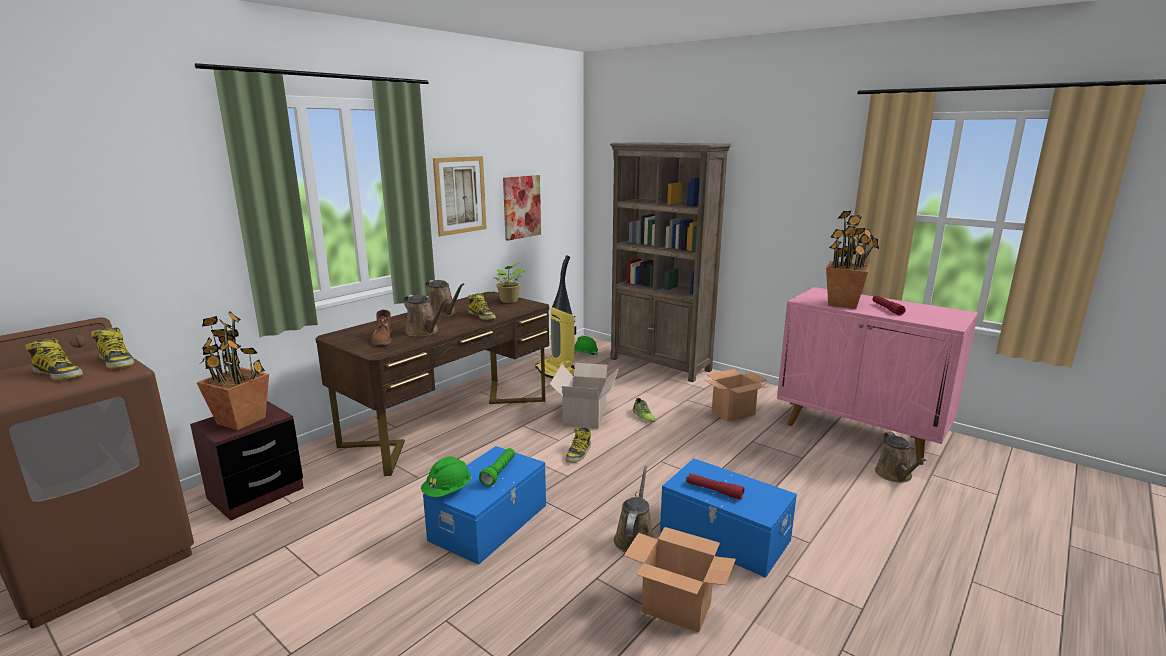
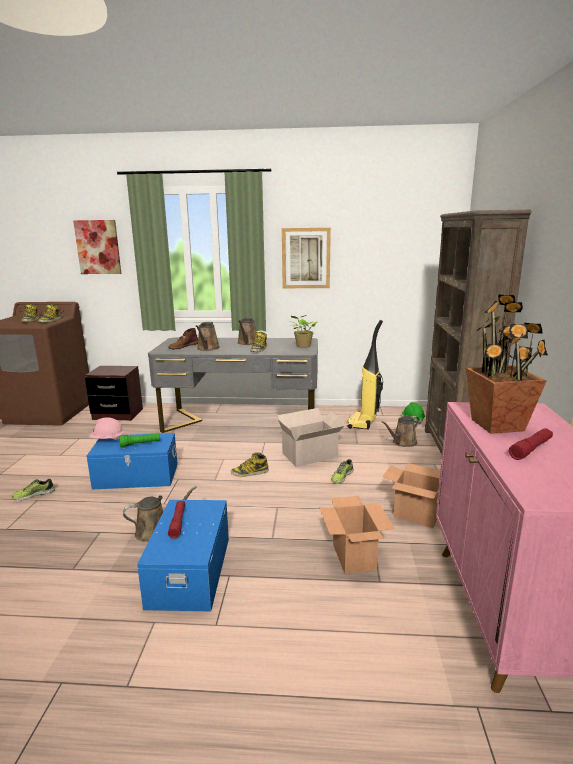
camera: 55 degrees right, 0 degrees up
(241, 421) = (110, 370): potted plant -> none
(425, 620) = (34, 494): none -> shoe
(447, 491) = (107, 440): green hard hat -> pink hard hat
(450, 421) = (240, 422): brown desk -> grey desk
(521, 207) = (373, 273): picture -> picture (98, 247)
(675, 608) = (81, 575): cardboard box -> cardboard box (353, 556)
(895, 475) = (428, 667): brown watering can -> brown watering can (403, 443)

